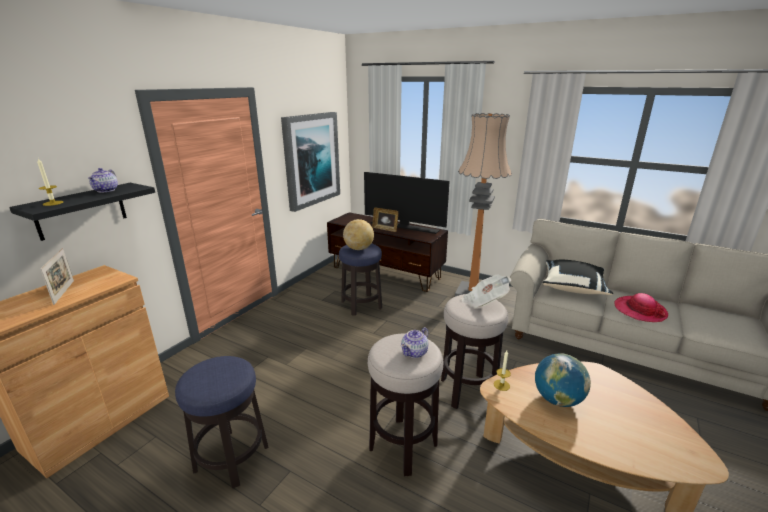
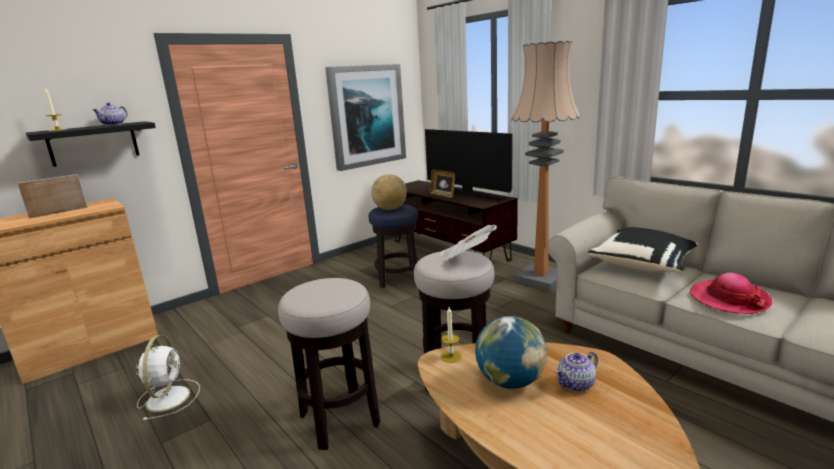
camera: 20 degrees right, 5 degrees down
(64, 292) = (59, 212): picture frame -> picture frame turned 135 degrees counterclockwise
(231, 458) = (169, 397): stool -> white fan
(415, 352) = (330, 293): teapot -> teapot (576, 384)

